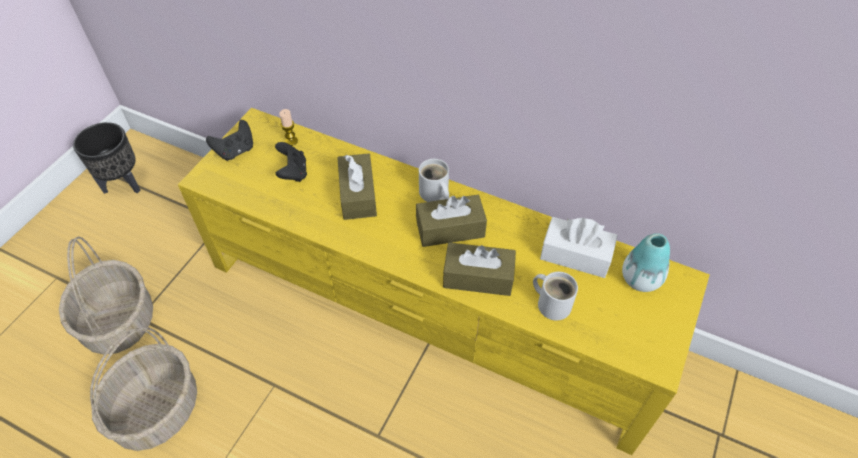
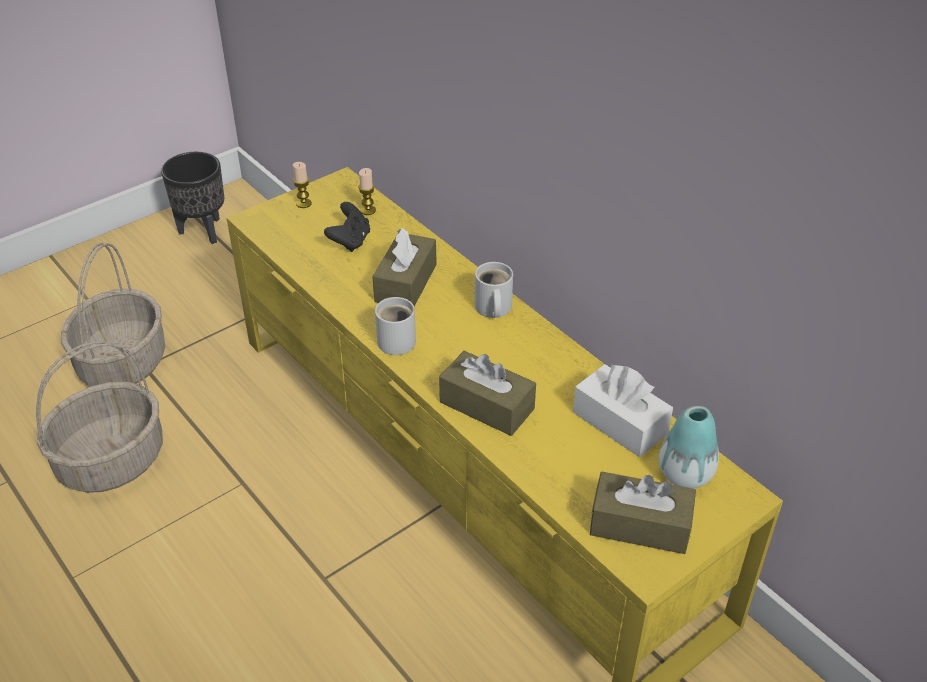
camera: 25 degrees right, 10 degrees down
(235, 151) = (303, 203): black game controller -> candle
(450, 229) = (487, 348): brown tissue box -> brown tissue box (640, 525)
(552, 303) = (556, 460): white mug -> white mug (396, 339)

